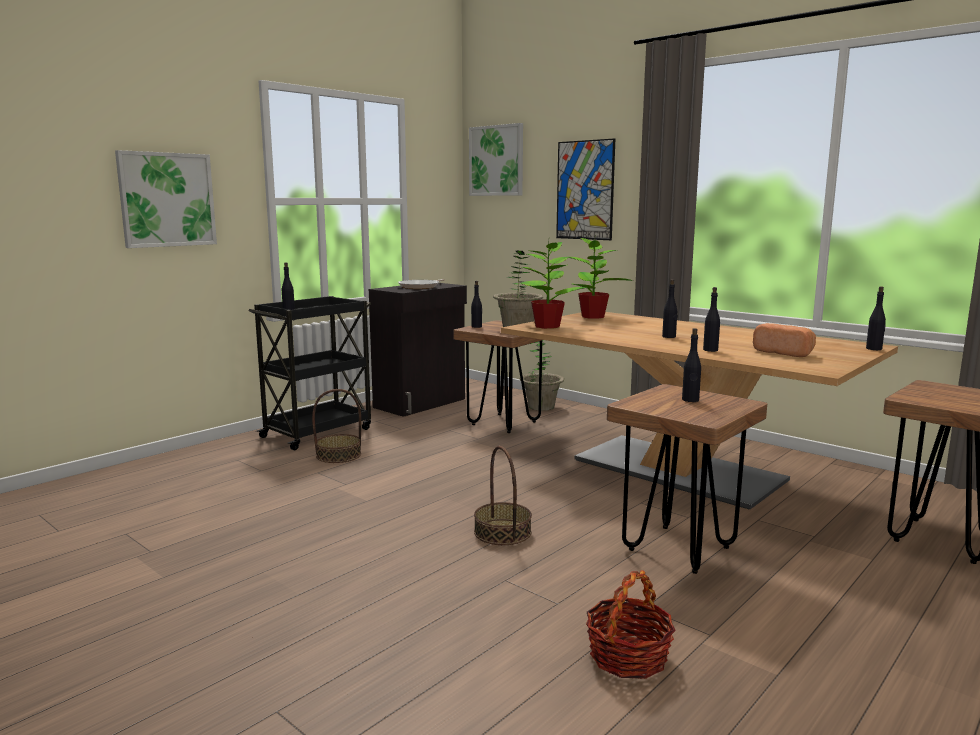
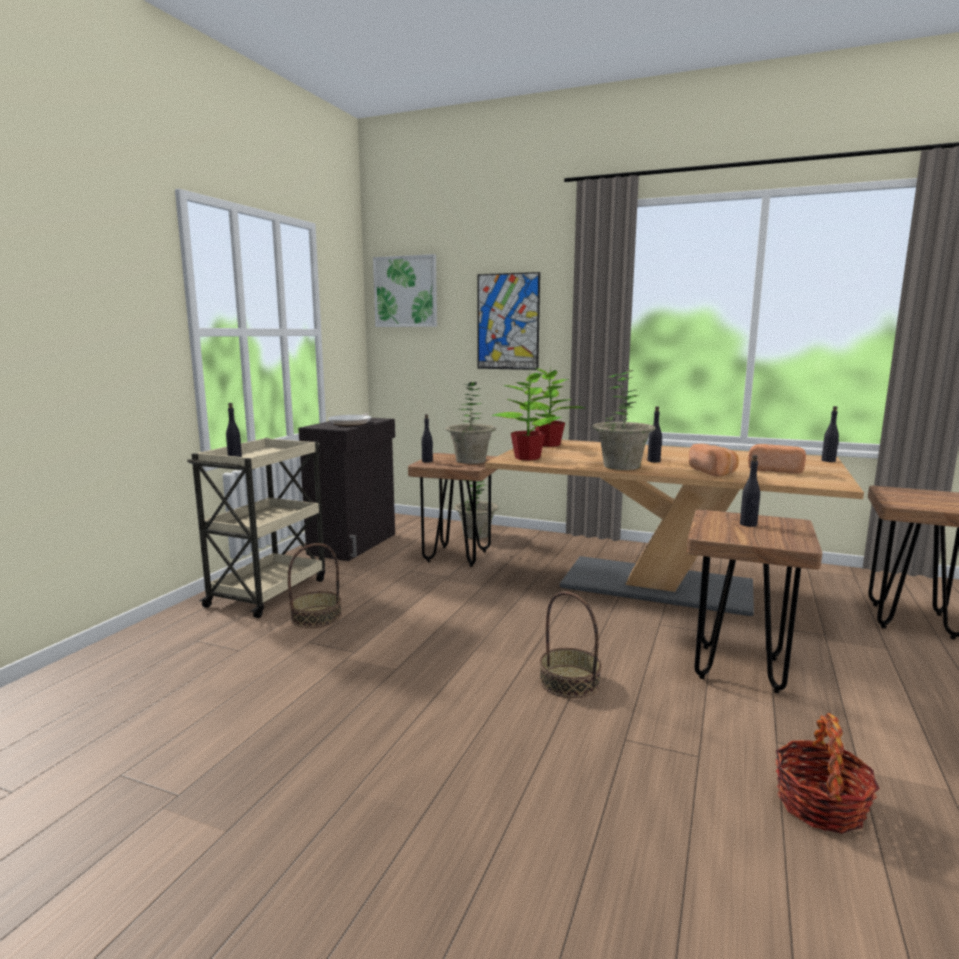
camera: 20 degrees left, 0 degrees up
(167, 199) = (79, 329): picture -> none
(318, 432) = (269, 591): black cart -> beige cart
(624, 339) = (621, 466): none -> potted plant
(710, 350) = (714, 472): black bottle -> bread

